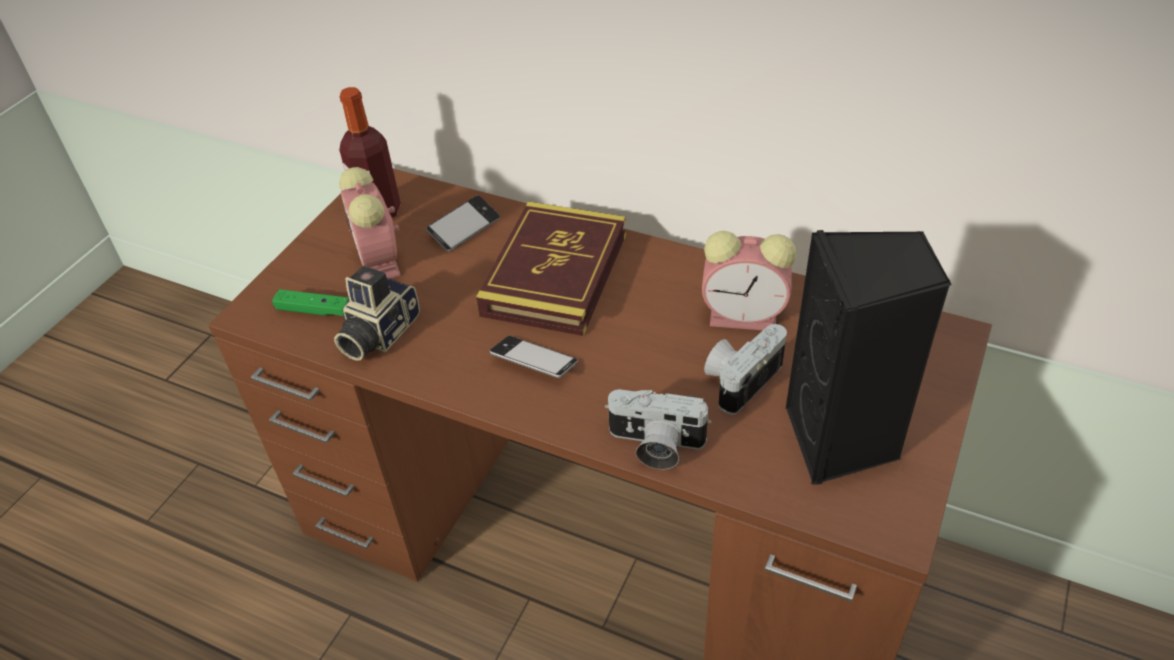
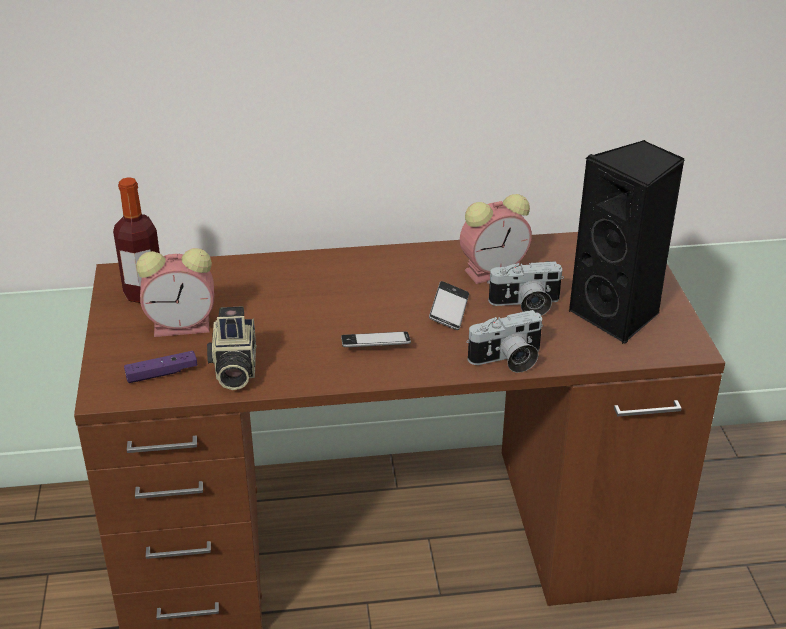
camera: 35 degrees left, 10 degrees down
(314, 310) = (162, 373): green game controller -> purple game controller
(380, 262) = (184, 325): alarm clock -> alarm clock turned 45 degrees counterclockwise
(464, 228) = (230, 283): phone -> phone (449, 310)
(555, 274) = (335, 289): book -> none
(740, 379) = (525, 305): camera -> camera turned 105 degrees counterclockwise

